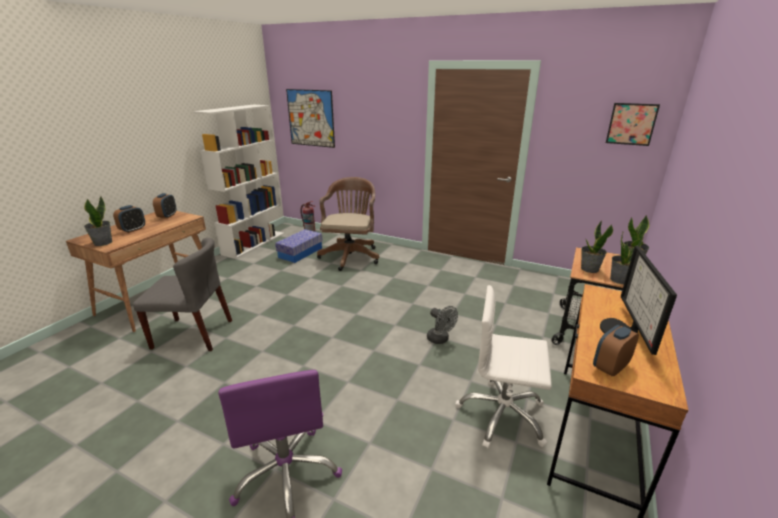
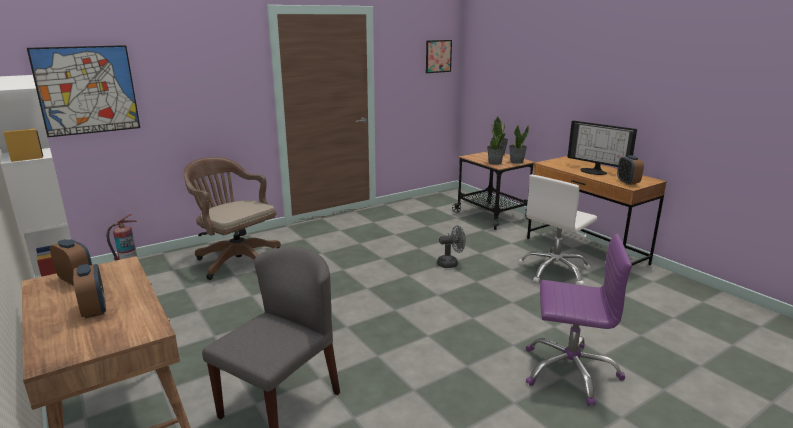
camera: 60 degrees left, 5 degrees down
(103, 243) = (116, 337): potted plant -> none
(300, 252) = (170, 287): storage box -> none

